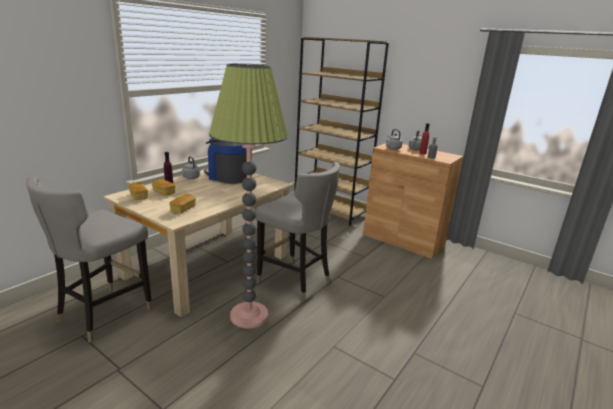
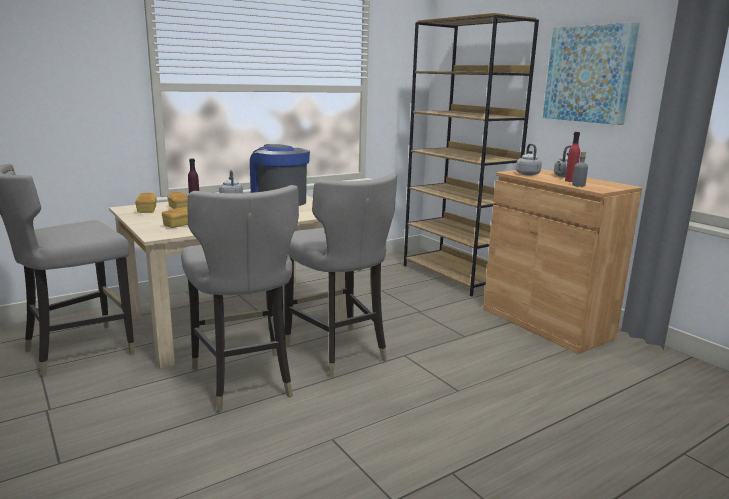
camera: 20 degrees right, 5 degrees down
(249, 316) = (244, 381): floor lamp -> grey stool
(423, 82) = (588, 74): none -> picture

